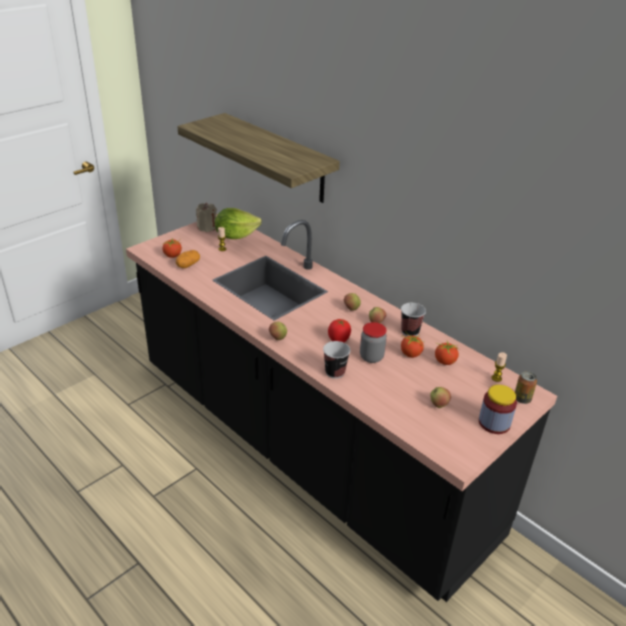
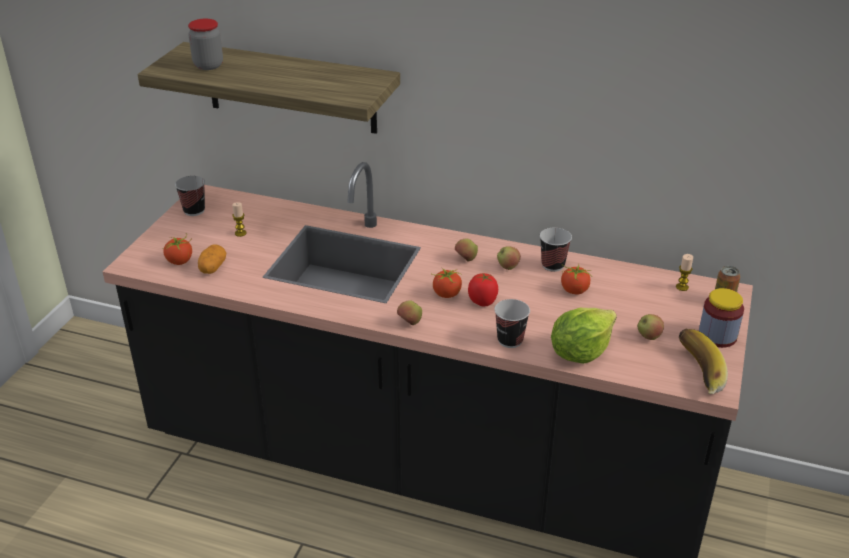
camera: 25 degrees left, 0 degrees up
(207, 227) = (194, 211): beige candle -> cup
(235, 235) = (243, 210): lettuce -> lettuce (580, 352)
(371, 357) = (535, 308): jar -> jar (208, 65)
(444, 361) = (616, 287): tomato -> tomato (446, 294)
(453, 443) = (695, 372): none -> banana

